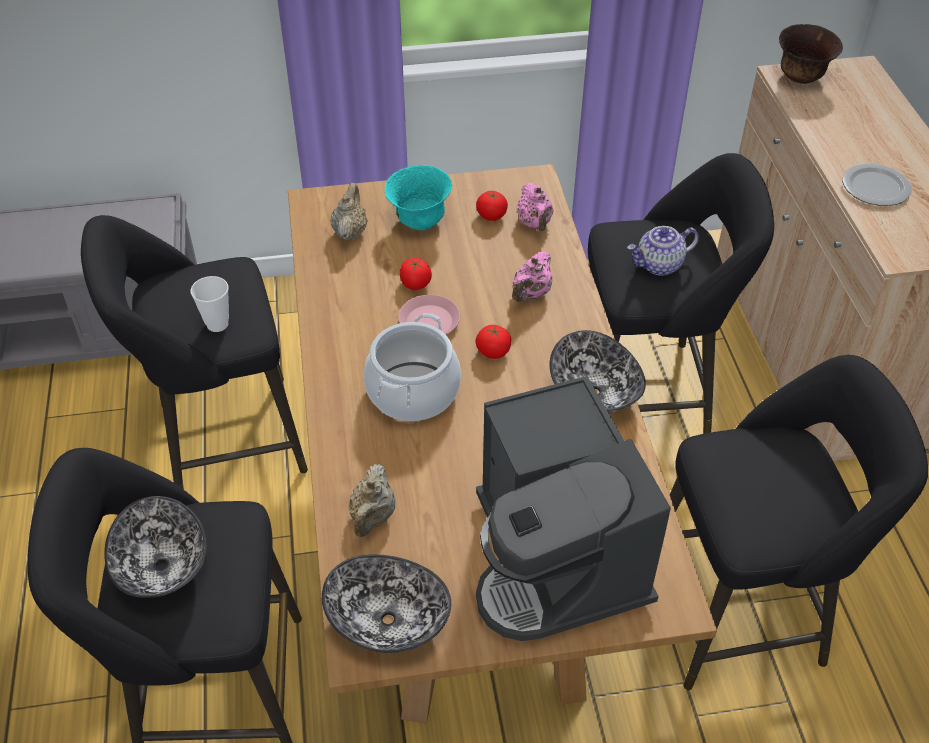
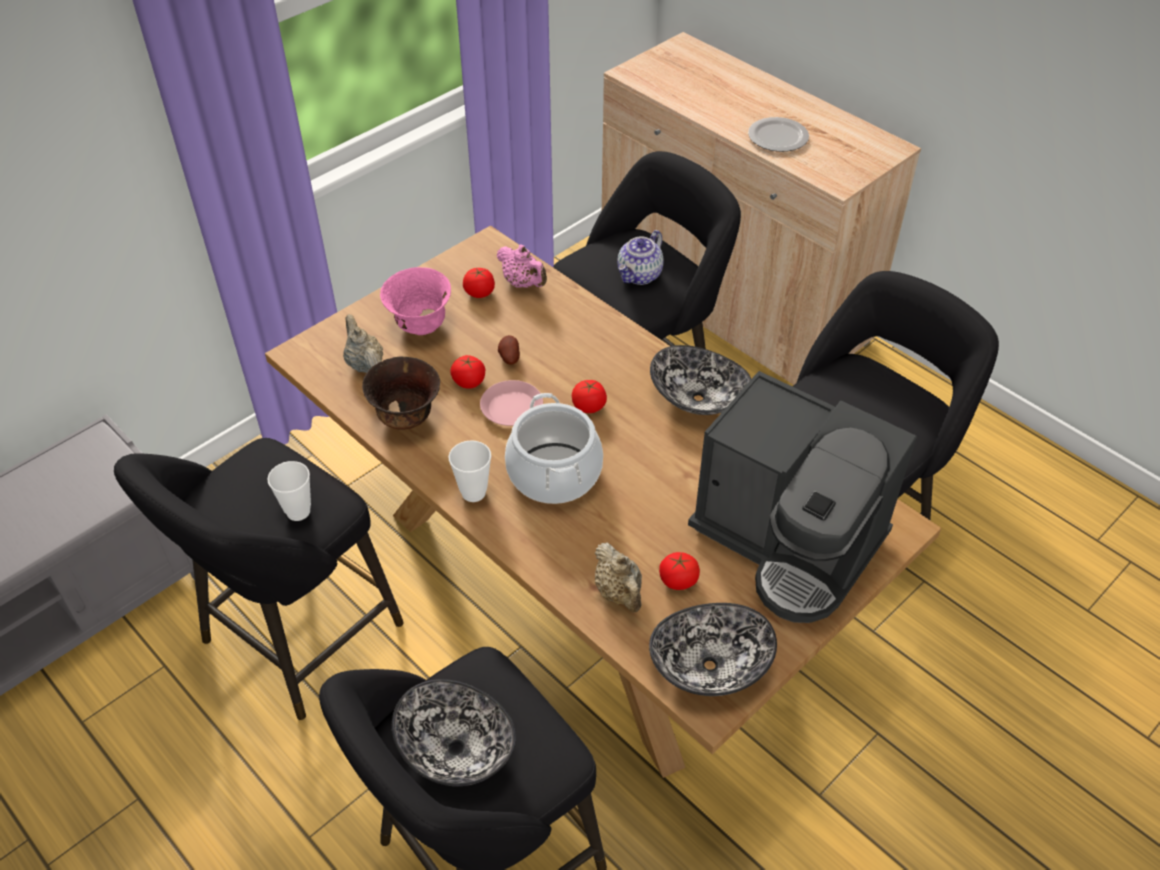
camera: 35 degrees left, 0 degrees up
(337, 373) = (473, 492): none -> cup
(420, 222) = (421, 326): turquoise bowl -> pink bowl
(430, 535) = (678, 580): none -> tomato
(465, 279) = (509, 358): none -> potato
(531, 294) = (575, 344): pink teapot -> none
(801, 78) = (646, 70): brown bowl -> brown bowl (406, 418)

